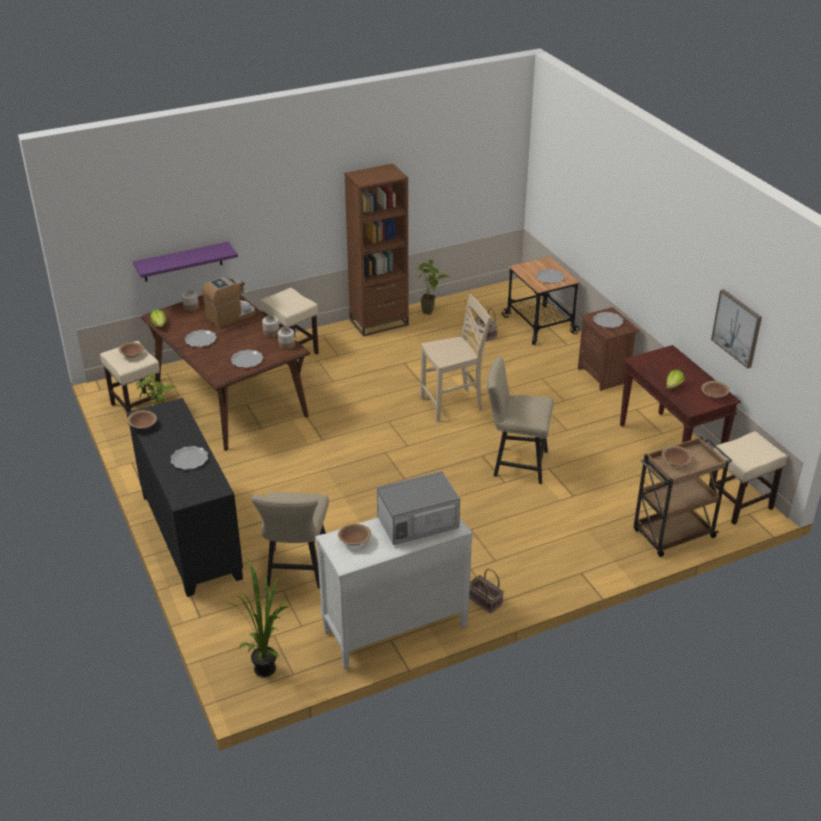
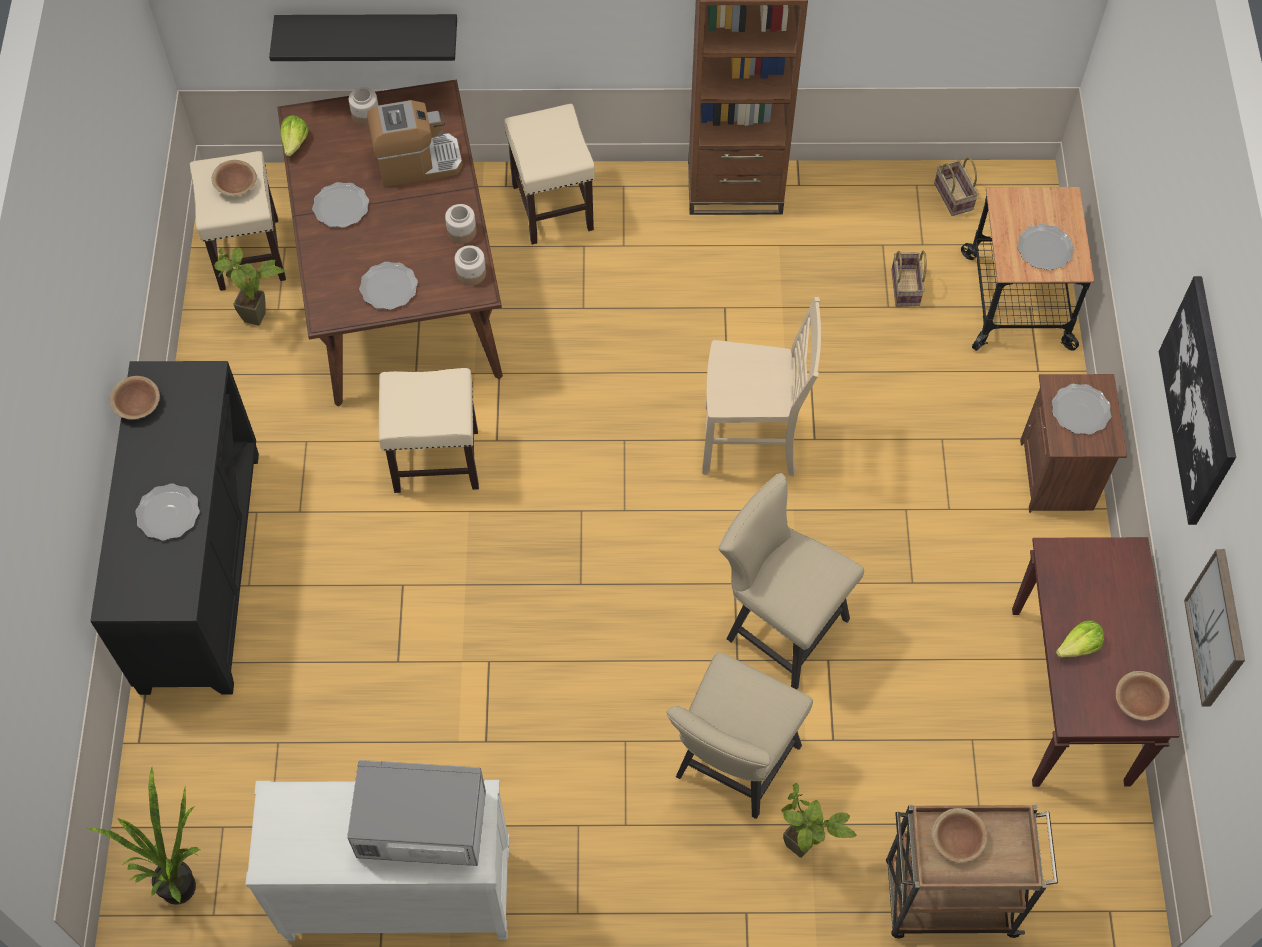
camera: 25 degrees right, 25 degrees up
(182, 262) = (368, 30): purple shelf -> black shelf
(296, 572) = (316, 715): beige chair -> beige chair (732, 768)
(354, 541) = (307, 819): brown bowl -> none
(431, 313) = (839, 199): potted plant -> potted plant (805, 854)
(483, 601) = (561, 901): basket -> basket (952, 196)
(674, 251) = (1199, 401): none -> picture
(738, 505) = (1105, 883): beige stool -> beige stool (435, 461)

